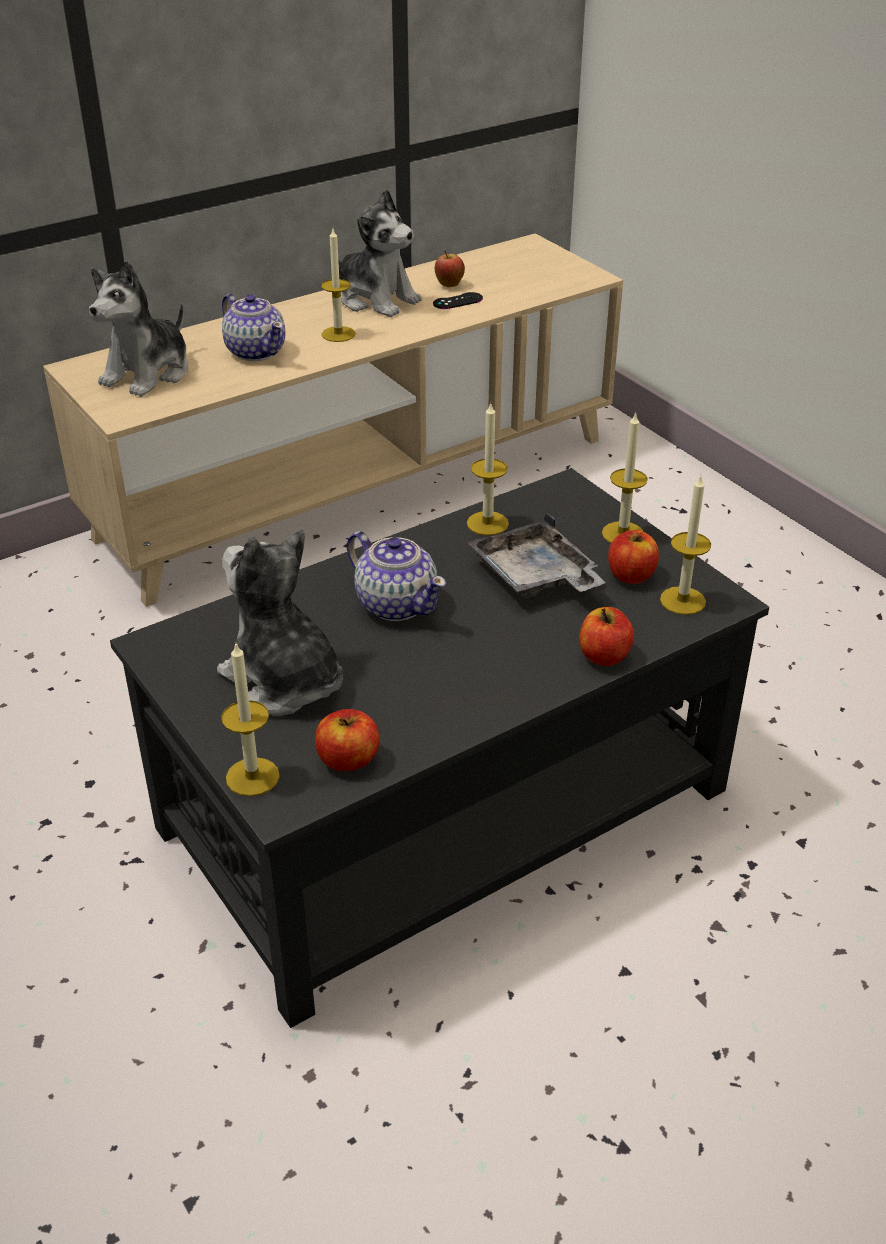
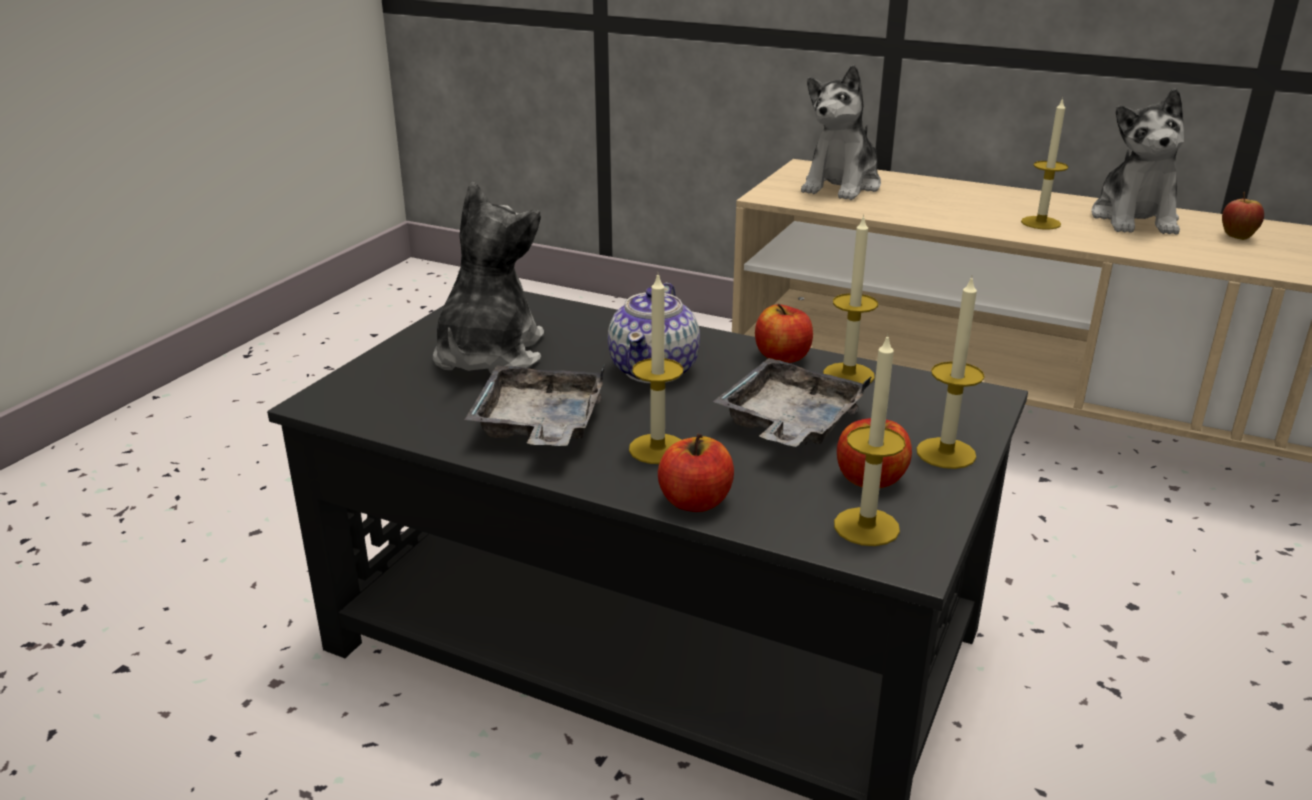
camera: 60 degrees right, 10 degrees down
(148, 373) = (842, 186): plush toy -> plush toy turned 60 degrees counterclockwise
(252, 777) = (350, 380): candle -> candle (657, 449)
(256, 351) = (947, 205): teapot -> none
(348, 759) = (403, 413): apple -> apple (782, 357)
(438, 692) = (539, 426): none -> grey tray
(458, 301) = (1217, 248): black game controller -> none

